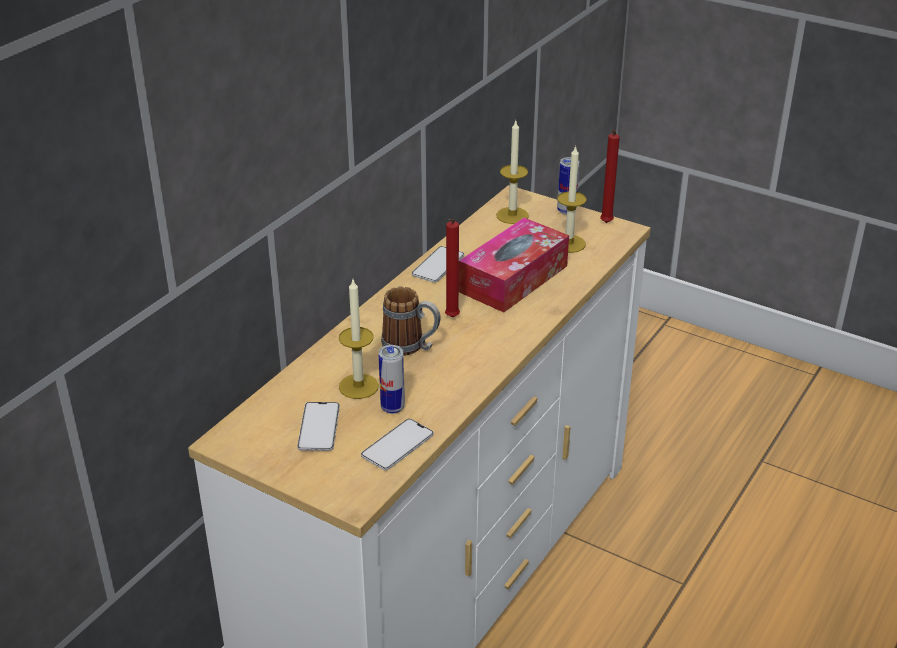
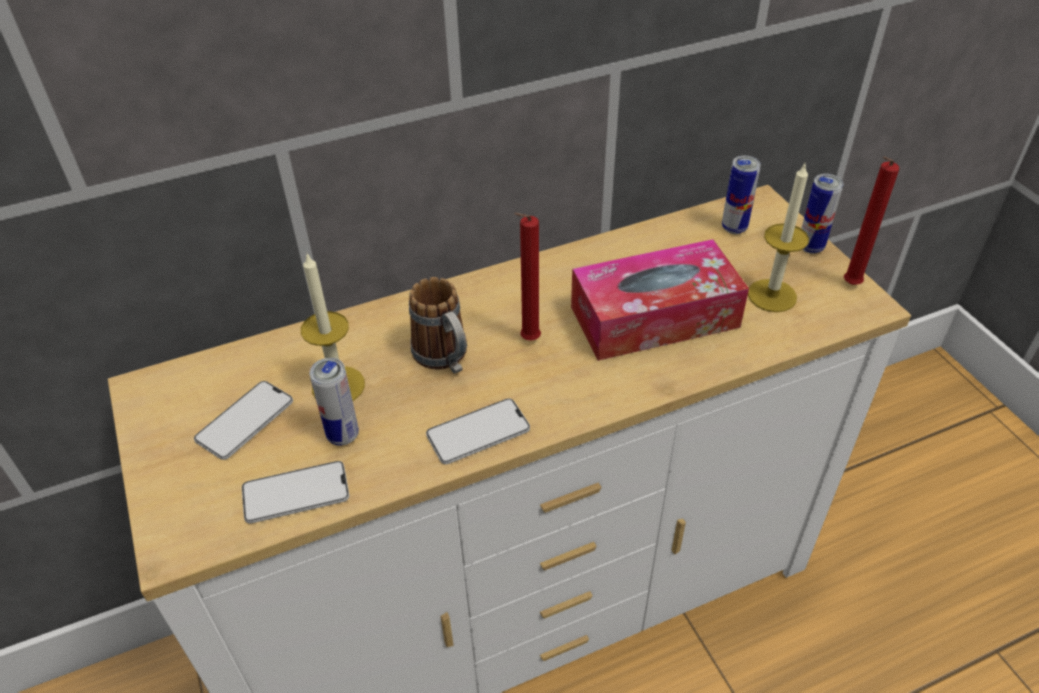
camera: 35 degrees right, 10 degrees up
(438, 265) = (582, 260): phone -> phone (478, 432)
(512, 215) = (734, 228): candle -> can

